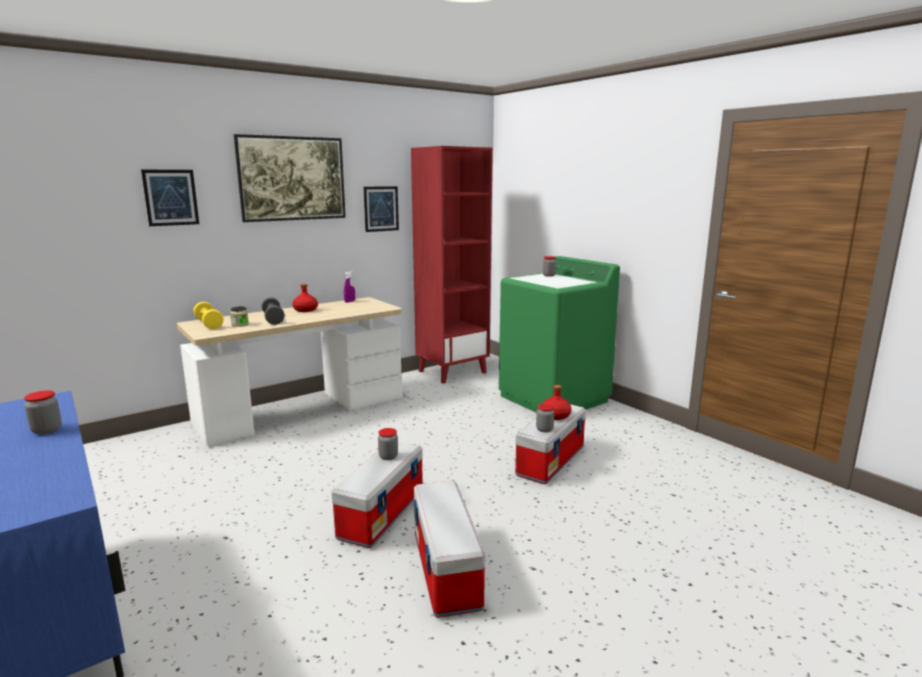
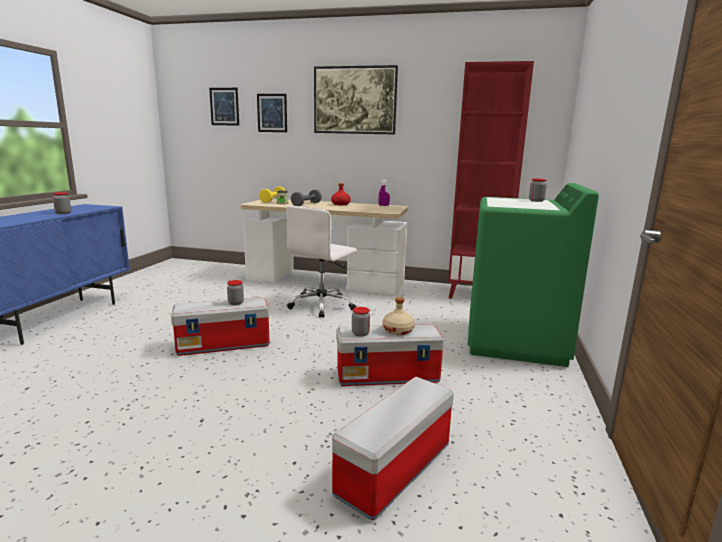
camera: 50 degrees right, 0 degrees up
(365, 434) = (322, 305): none -> white office chair
(381, 209) = (431, 128): picture -> picture (224, 106)
(447, 571) = (171, 388): storage box -> storage box (394, 470)
(555, 416) = (398, 330): red bottle -> beige bottle

